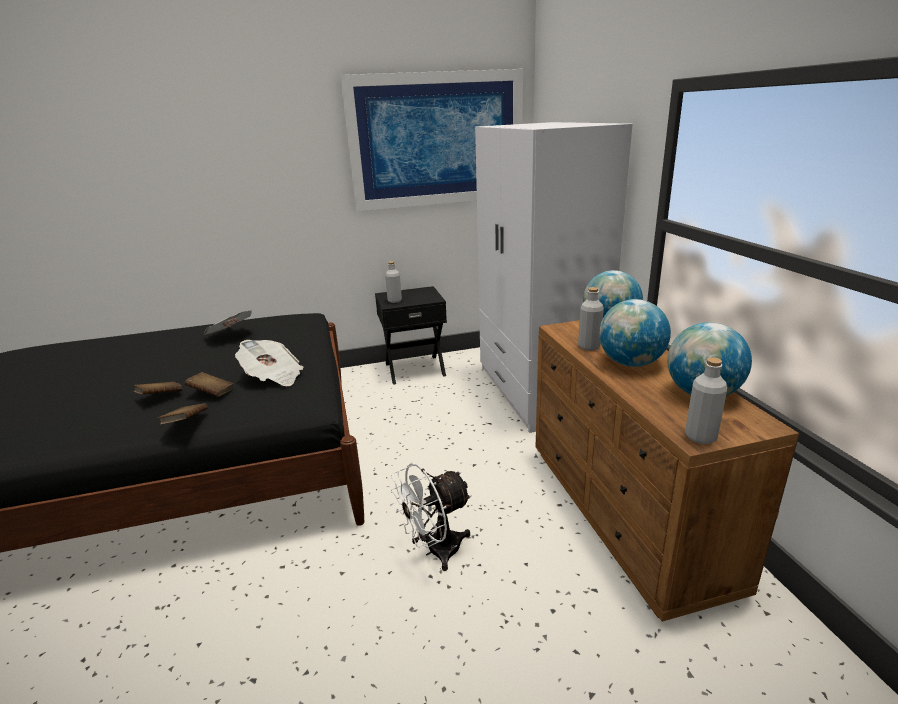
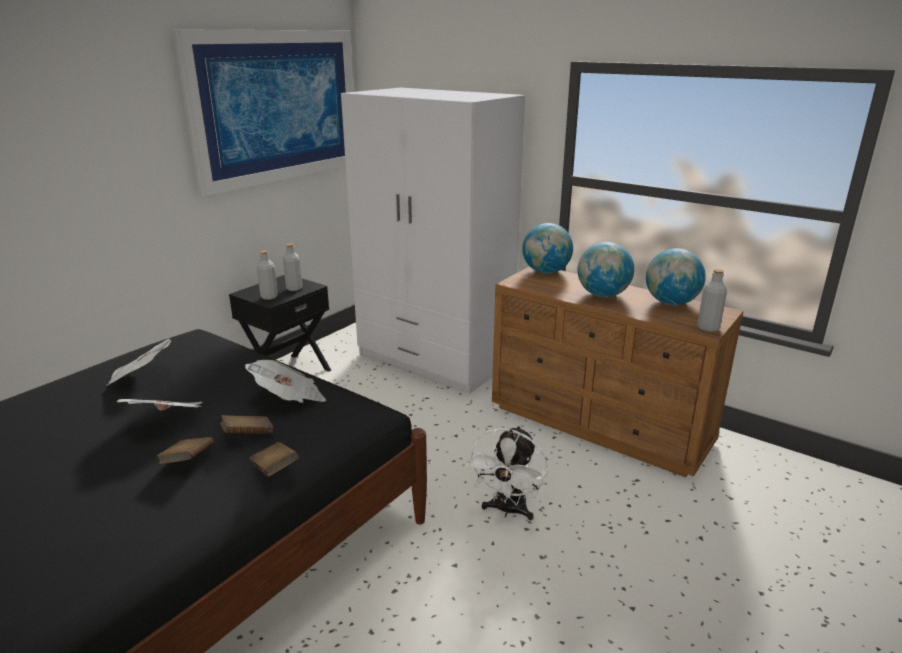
camera: 40 degrees left, 0 degrees up
(196, 367) = (168, 420): none -> newspaper
(589, 347) = (558, 291): grey bottle -> grey bottle (294, 288)

